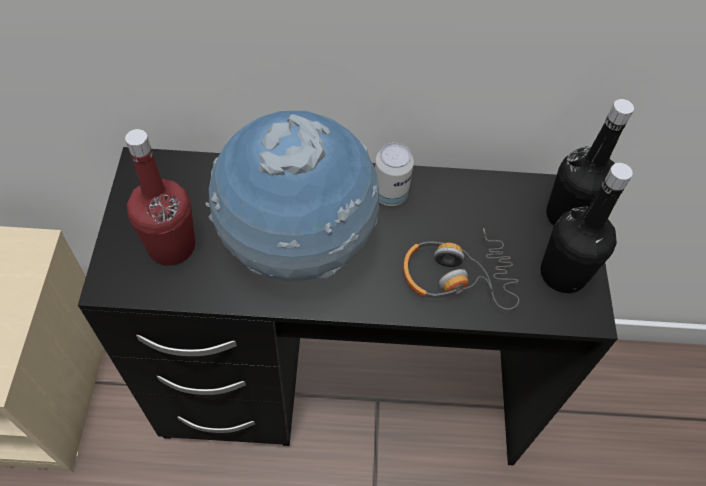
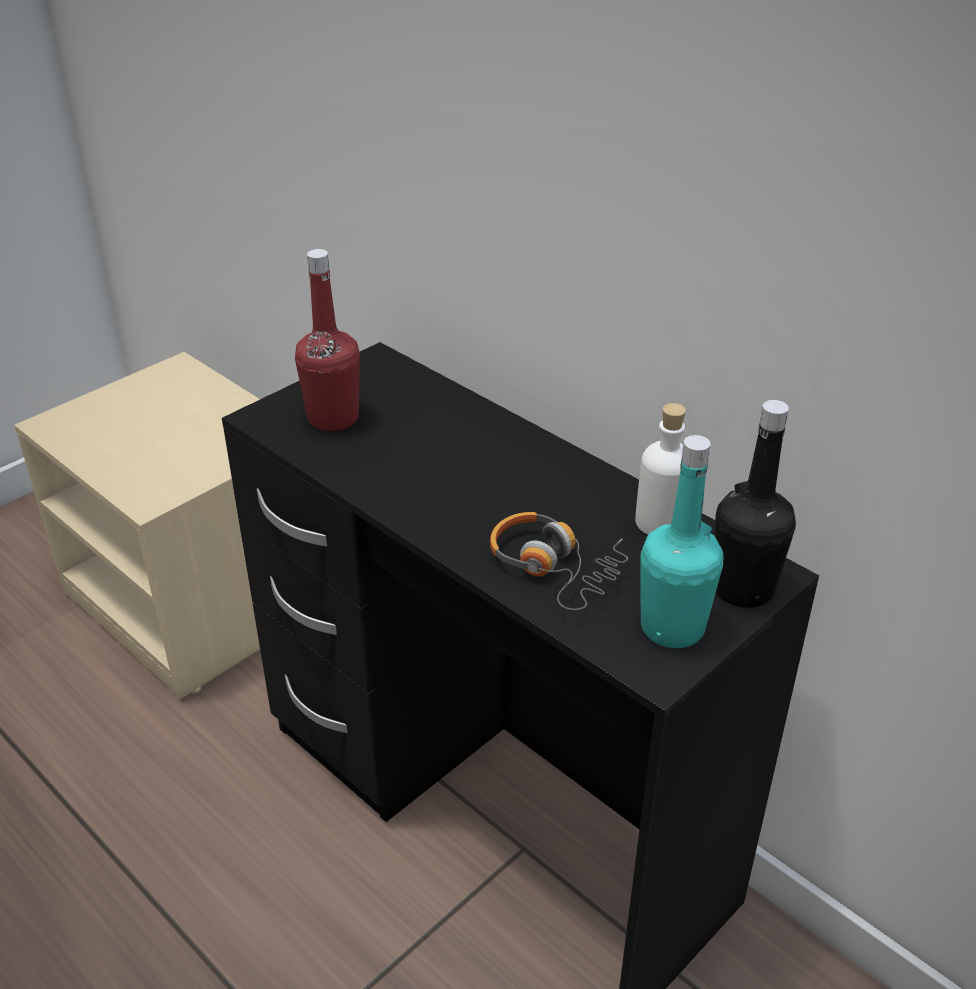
camera: 45 degrees right, 20 degrees down
(297, 246) = (434, 470): globe -> none
(390, 194) = (569, 478): can -> none
(477, 194) = (660, 522): none -> white bottle
(563, 274) = (672, 627): black bottle -> turquoise bottle

